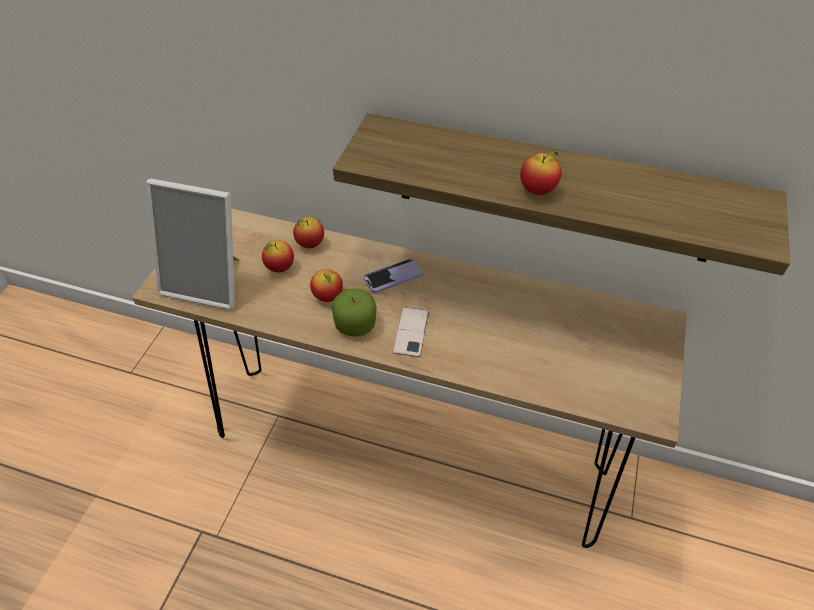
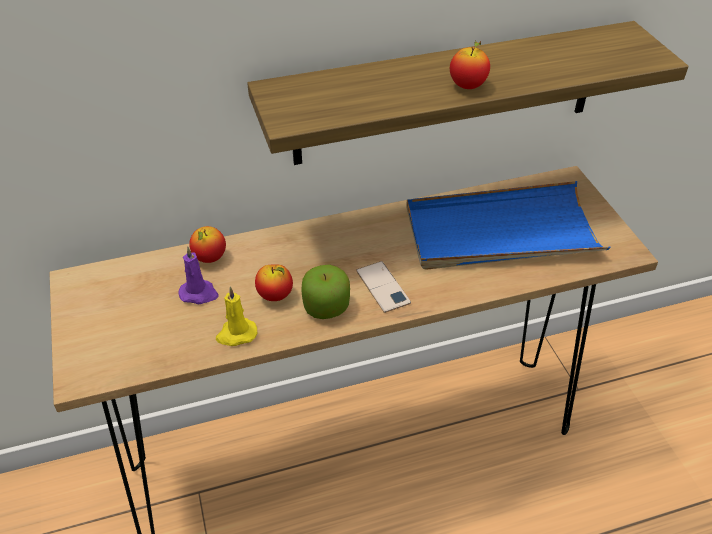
camera: 35 degrees left, 5 degrees down
(209, 282) = (133, 344): picture frame -> none
(277, 311) = (236, 334): none -> yellow candle
(280, 267) = (199, 294): apple -> purple candle
(393, 277) = (321, 249): phone -> none
(551, 337) = (501, 232): none -> blue tray

